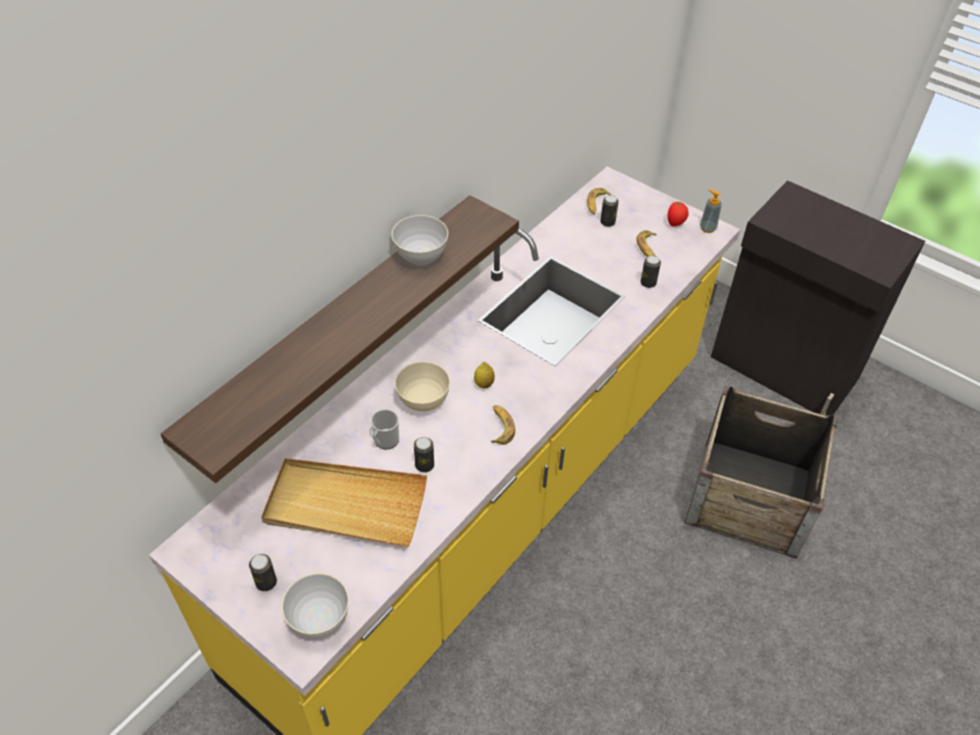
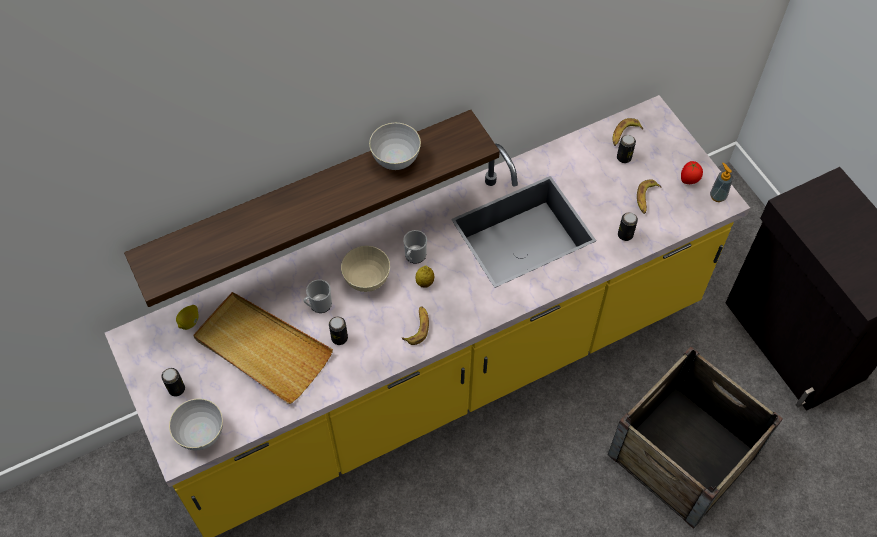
camera: 25 degrees right, 10 degrees up
(248, 508) = (189, 322): none -> lemon
(460, 364) = (414, 256): none -> mug

